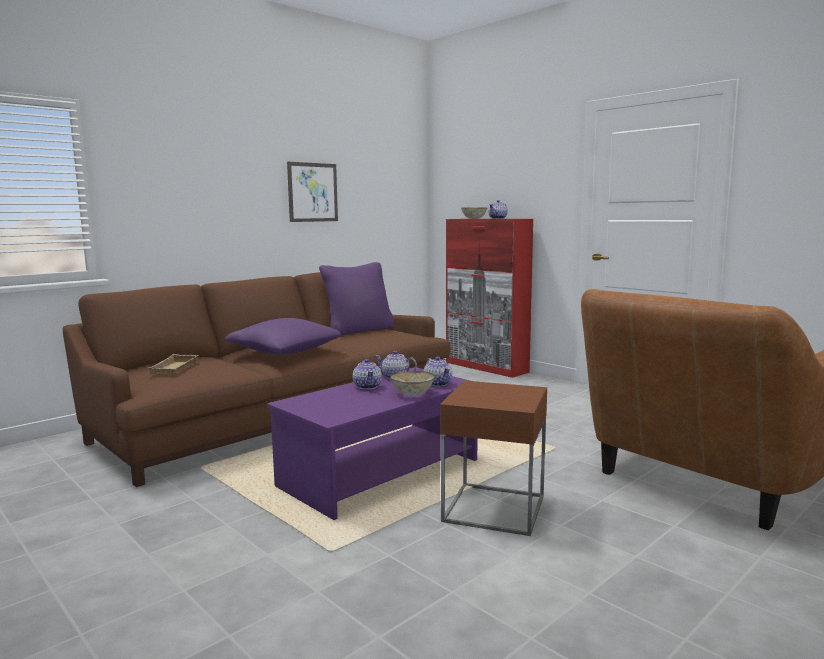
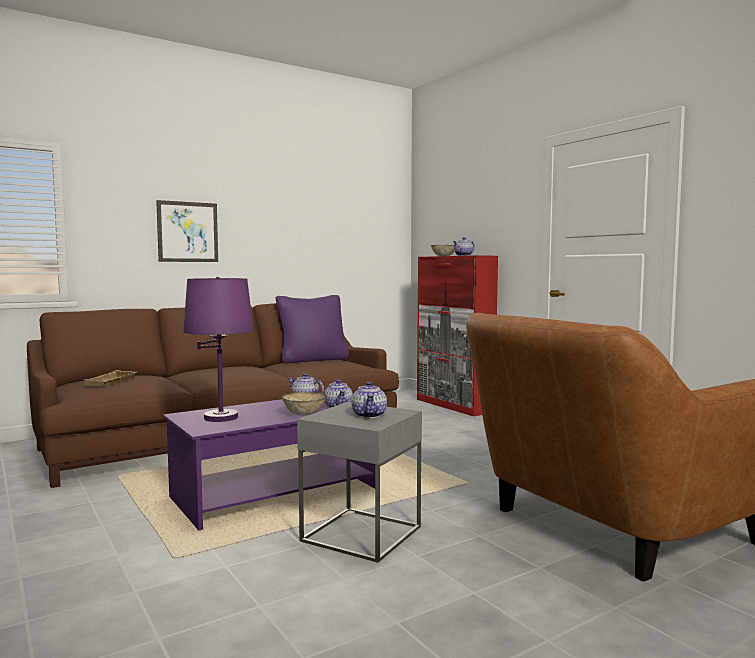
camera: 10 degrees right, 5 degrees down
(284, 351) = (223, 374): purple pillow -> none
(313, 192) = (285, 229): picture -> picture (188, 232)
(333, 403) = (221, 417): none -> purple table lamp
(367, 386) = (269, 406): teapot -> teapot (369, 415)
(494, 508) = (361, 533): brown side table -> grey side table

